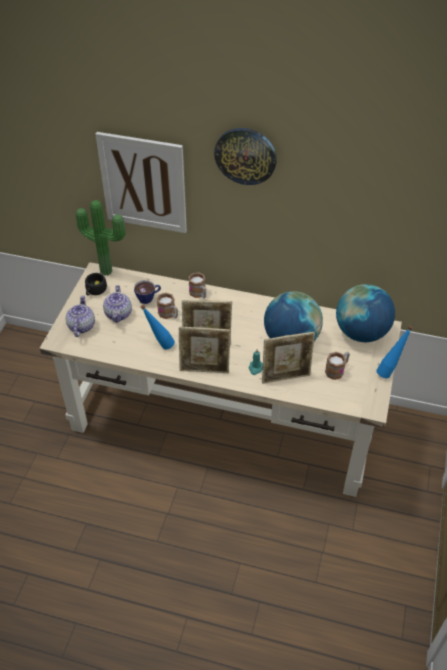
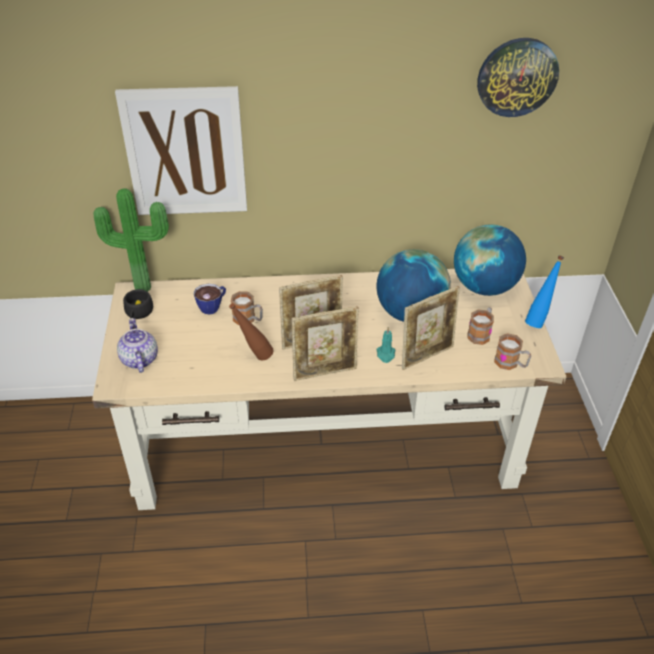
camera: 20 degrees left, 5 degrees down
(119, 314) = (183, 334): teapot -> none
(160, 345) = (254, 358): blue bottle -> brown bottle
(199, 294) = (274, 288): mug -> mug (511, 363)
(245, 155) = (323, 85): wall clock -> wall clock (517, 77)

